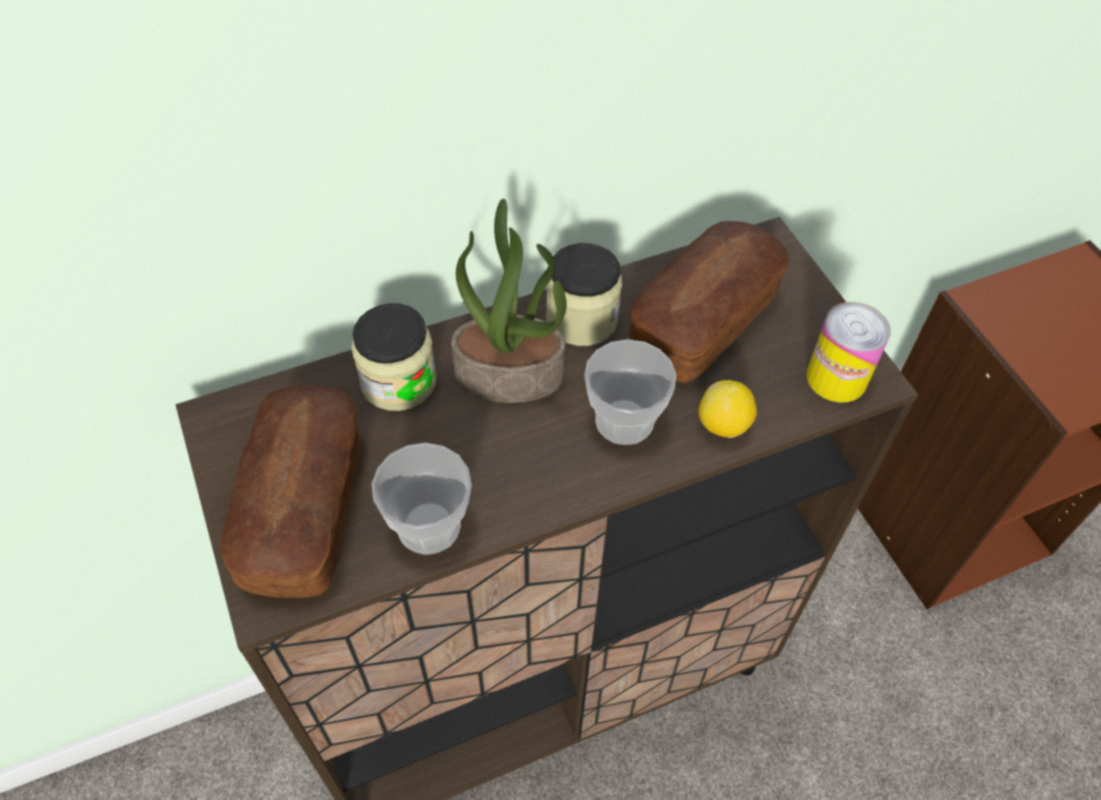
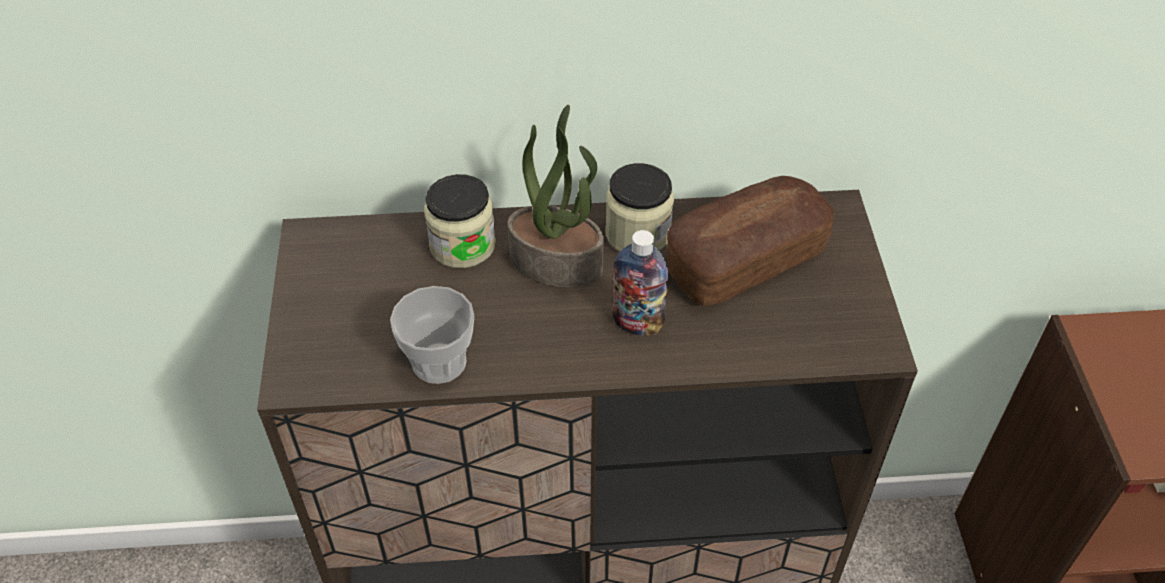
camera: 20 degrees right, 5 degrees down
(304, 509) = (347, 323): bread -> none
(624, 420) = (637, 323): cup -> bottle
(723, 425) = (723, 349): lemon -> none
(836, 377) = (846, 337): can -> none

